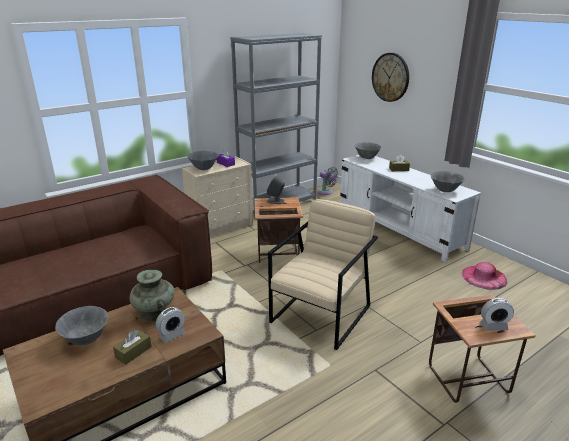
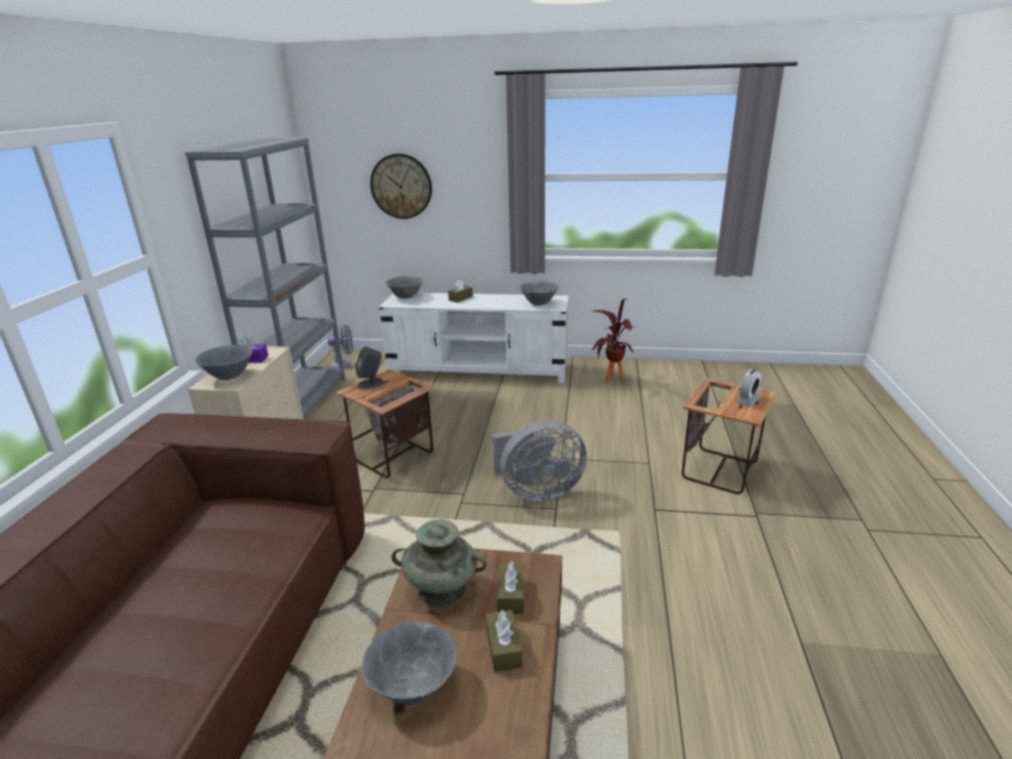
camera: 45 degrees left, 0 degrees up
(172, 335) = (511, 596): alarm clock -> brown tissue box
(321, 314) = (537, 491): beige armchair -> grey fan
(484, 277) = (610, 382): pink hat -> potted plant

